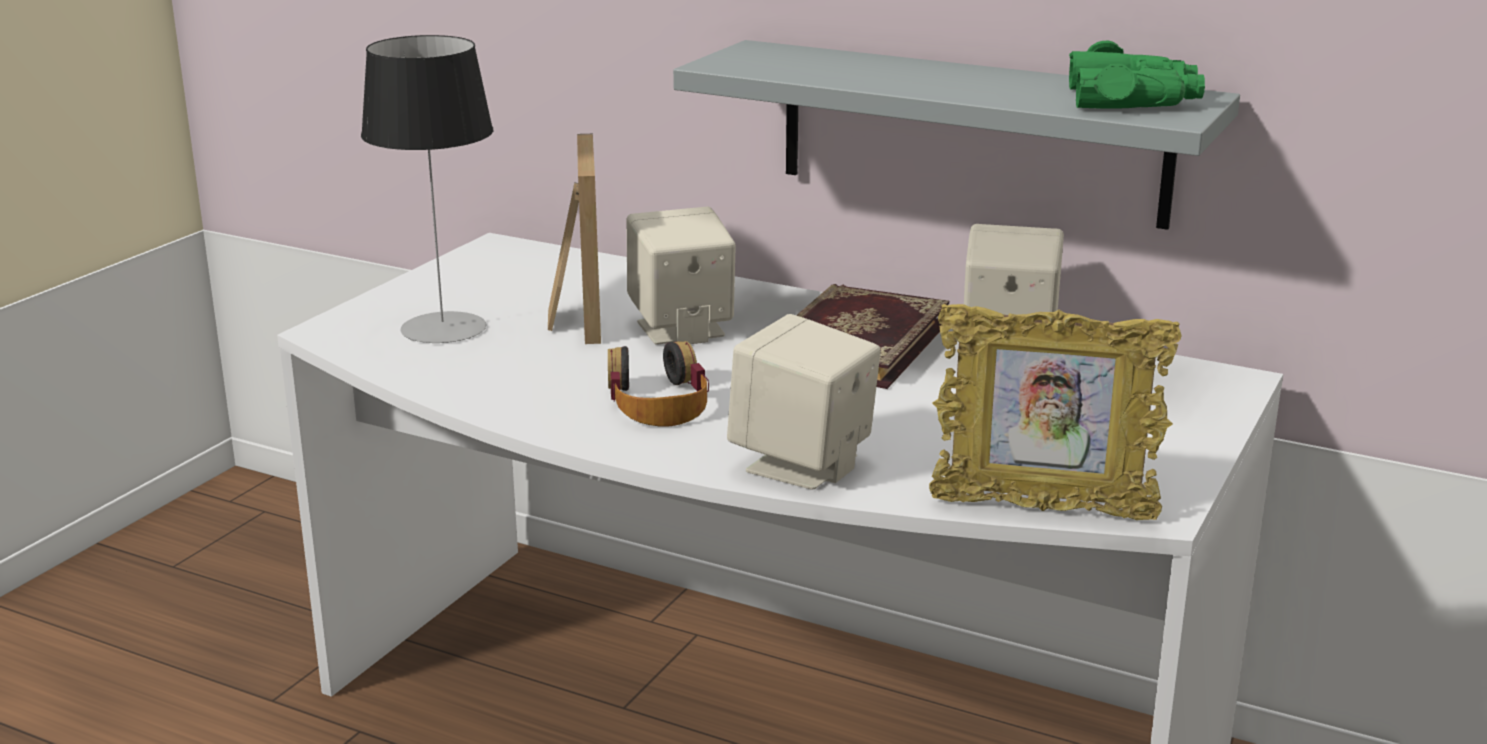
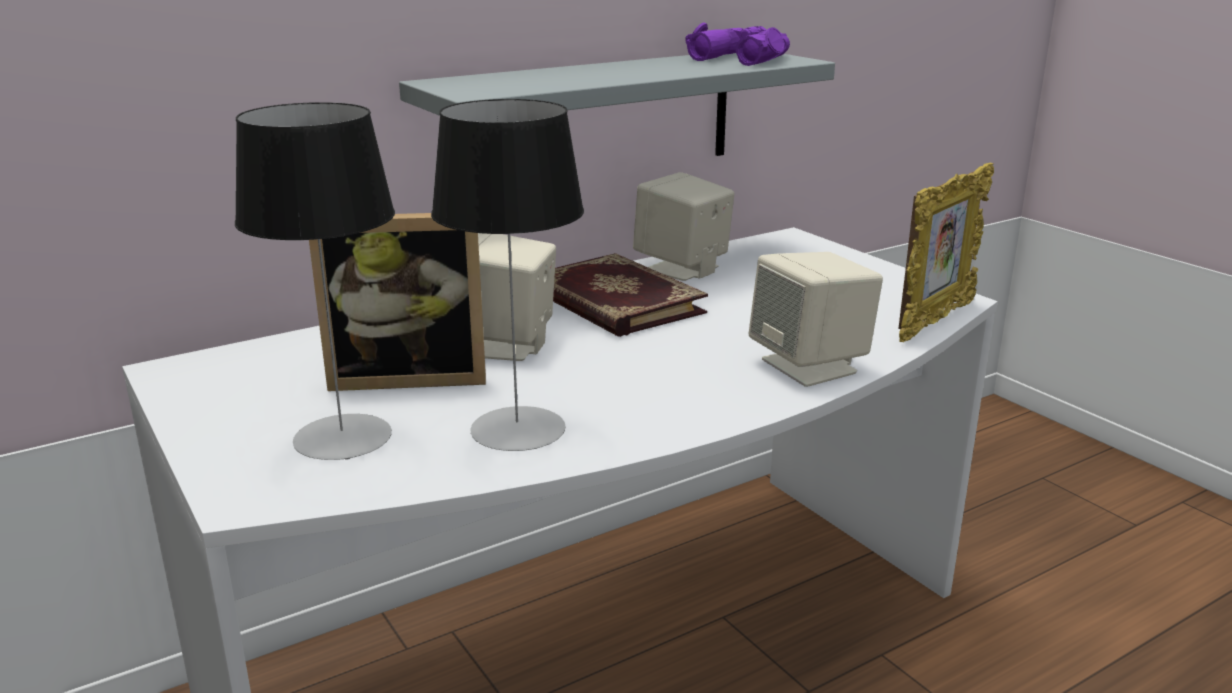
camera: 60 degrees left, 0 degrees up
(517, 378) = (517, 429): none -> table lamp
(574, 316) = (409, 376): picture frame -> picture frame turned 150 degrees clockwise
(658, 401) = (641, 386): headphones -> none
(1132, 99) = (743, 58): green binoculars -> purple binoculars

